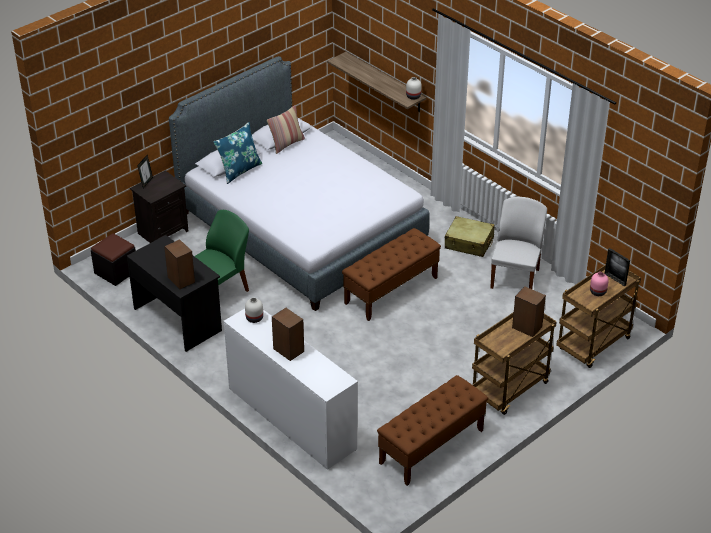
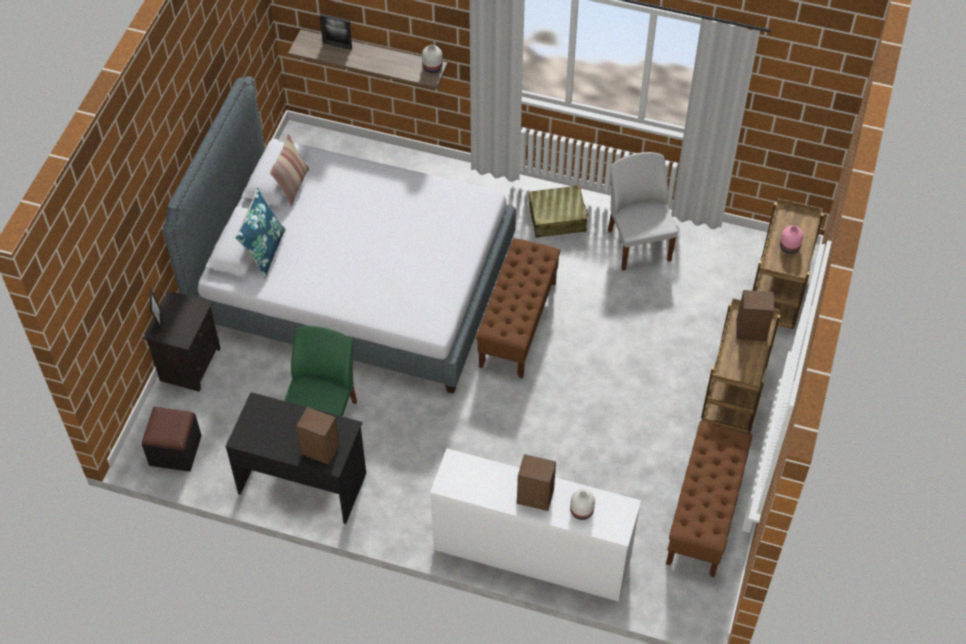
camera: 30 degrees left, 15 degrees up
(255, 318) = (464, 470): white vase -> white vase (582, 511)
(615, 279) = (795, 221): picture frame -> picture frame (337, 45)

